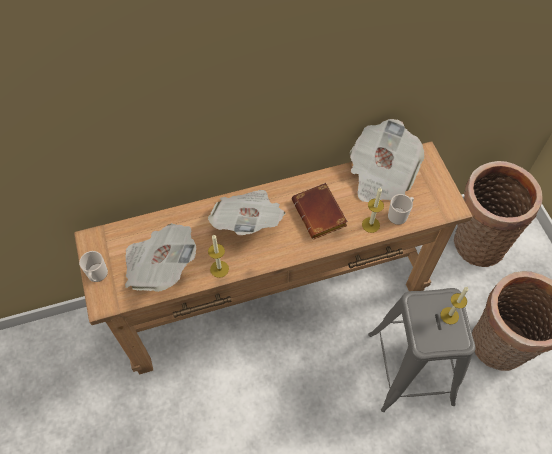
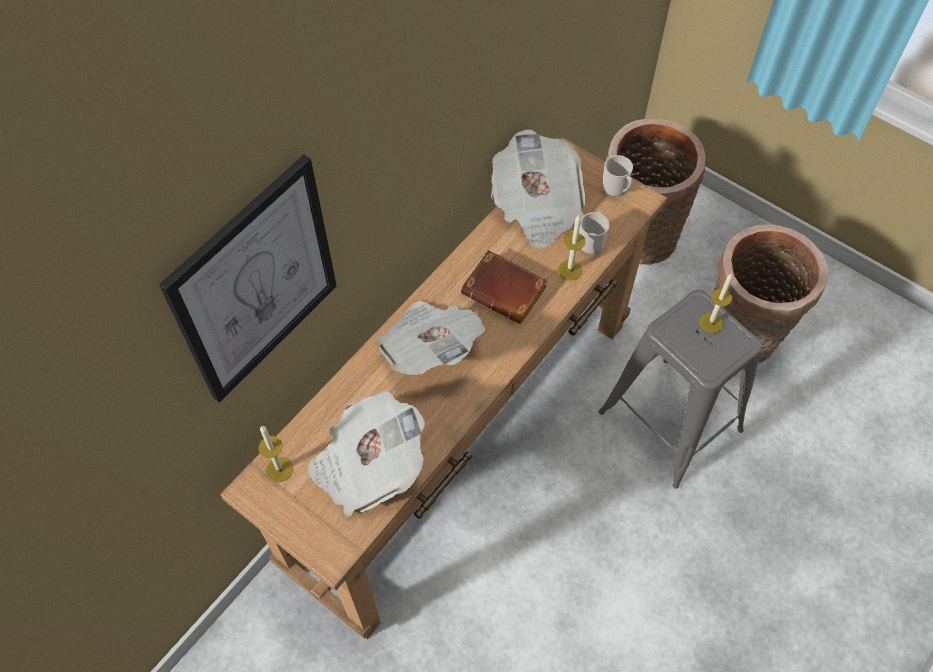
camera: 35 degrees left, 0 degrees up
(97, 275) = (297, 526): mug -> mug (616, 189)
(121, 109) = (255, 283): none -> picture
(219, 269) = (441, 424): candle -> candle (279, 469)

